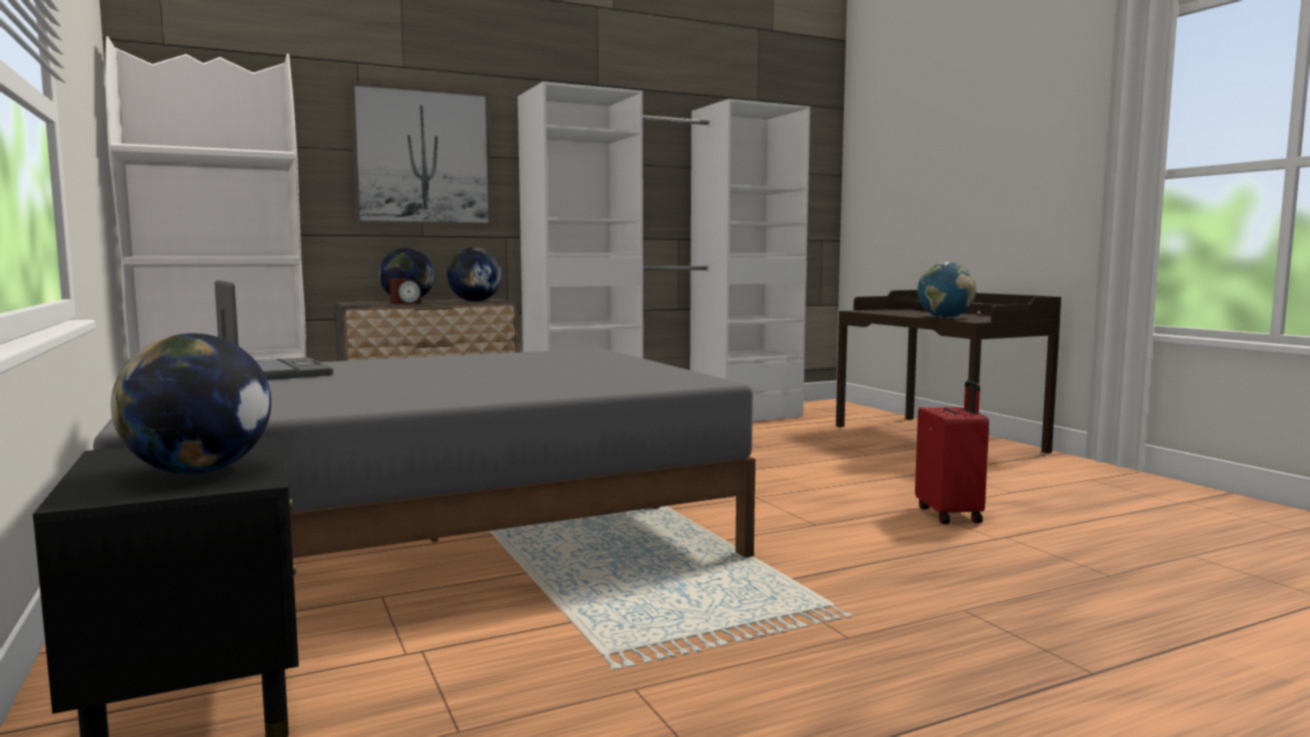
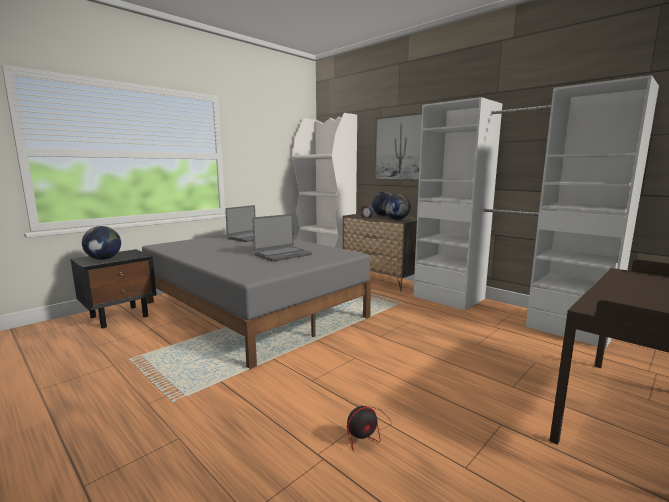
camera: 70 degrees right, 5 degrees up
(535, 367) = (282, 254): none -> laptop
(945, 318) = (606, 298): globe -> none
(950, 515) = (365, 431): red suitcase -> fan

